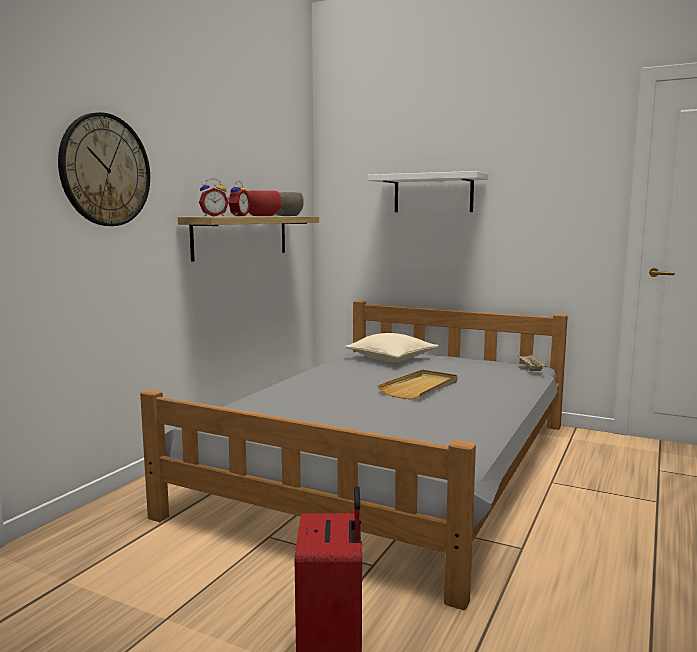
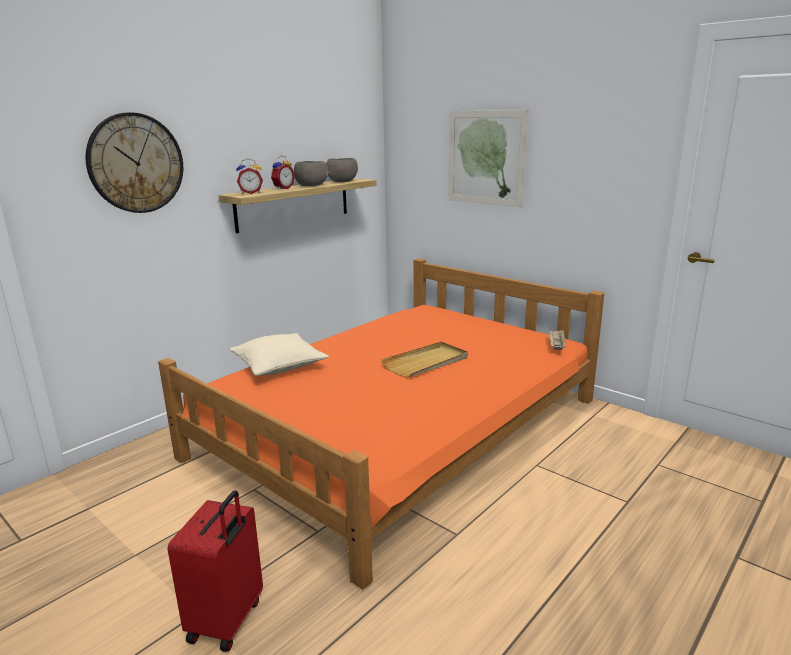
camera: 15 degrees right, 10 degrees up
(263, 216) = (311, 185): red bowl -> grey bowl
(391, 358) = (431, 322): beige pillow -> beige pillow (279, 366)
(391, 466) = (400, 428): grey bed -> orange bed
(433, 193) = (486, 158): white shelf -> picture

